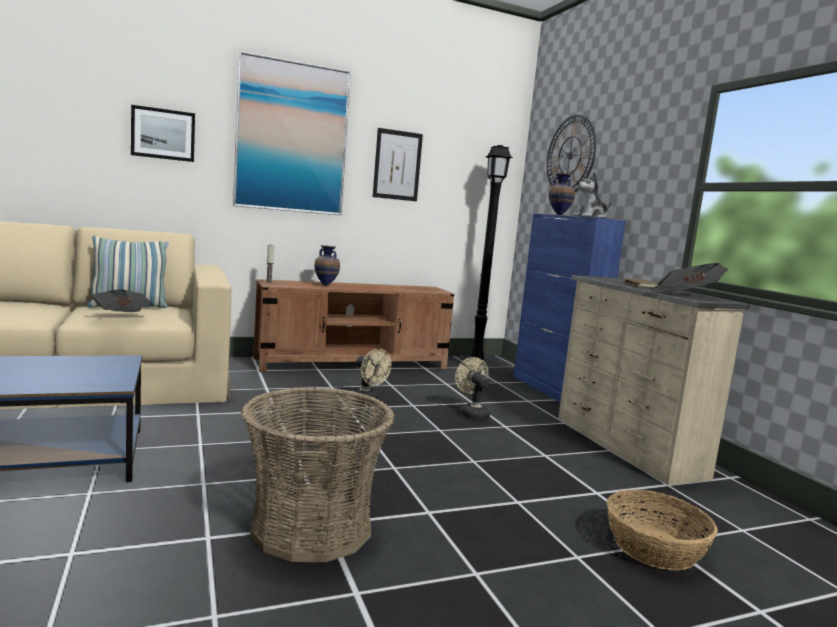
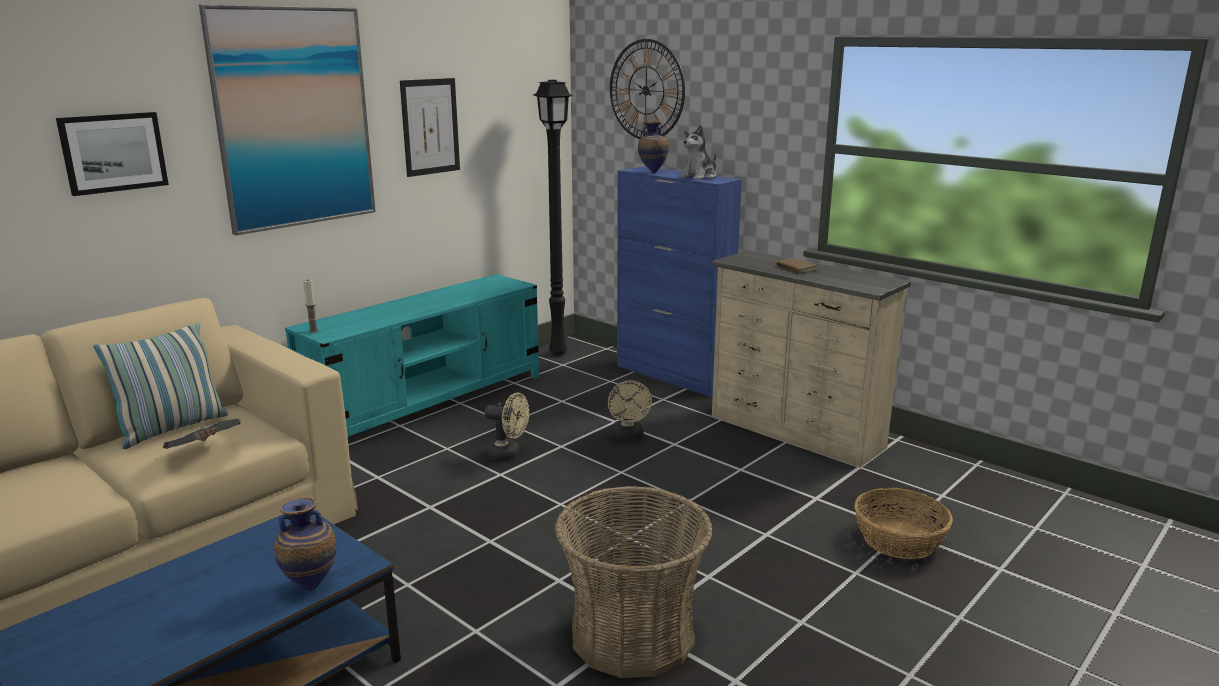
camera: 25 degrees left, 10 degrees up
(326, 285) = (385, 314): vase -> vase (311, 585)
(352, 363) = (429, 402): brown tv stand -> turquoise tv stand
(472, 413) = (628, 436): beige fan -> beige fan turned 135 degrees counterclockwise
(687, 295) = (855, 281): newspaper -> none

